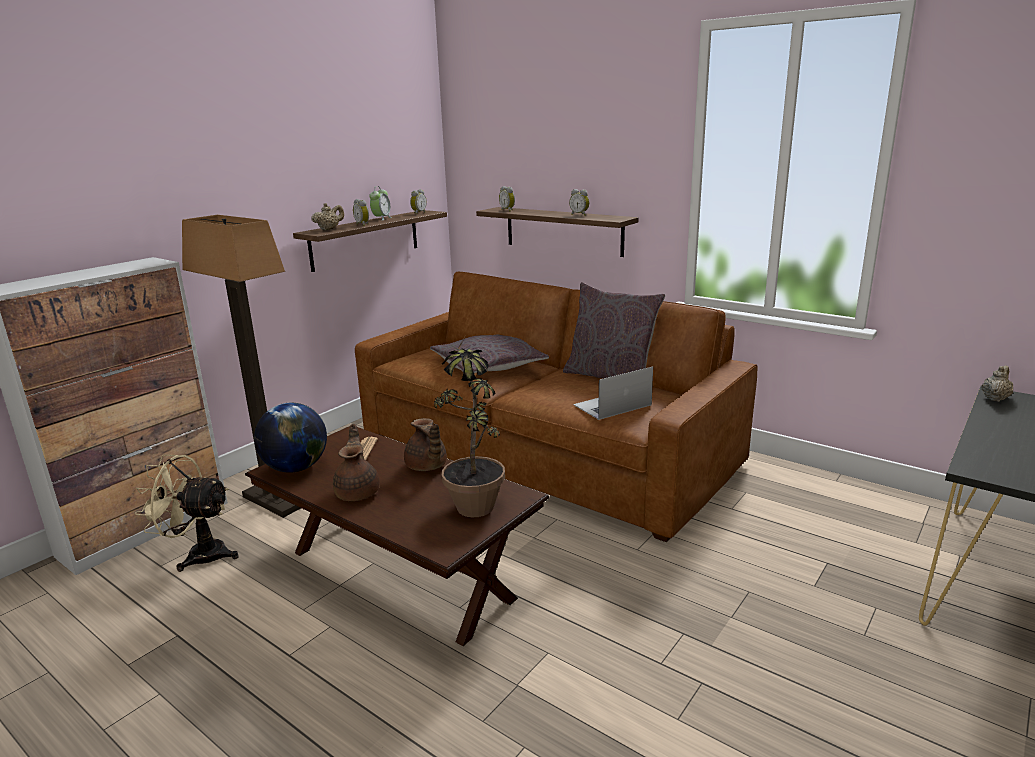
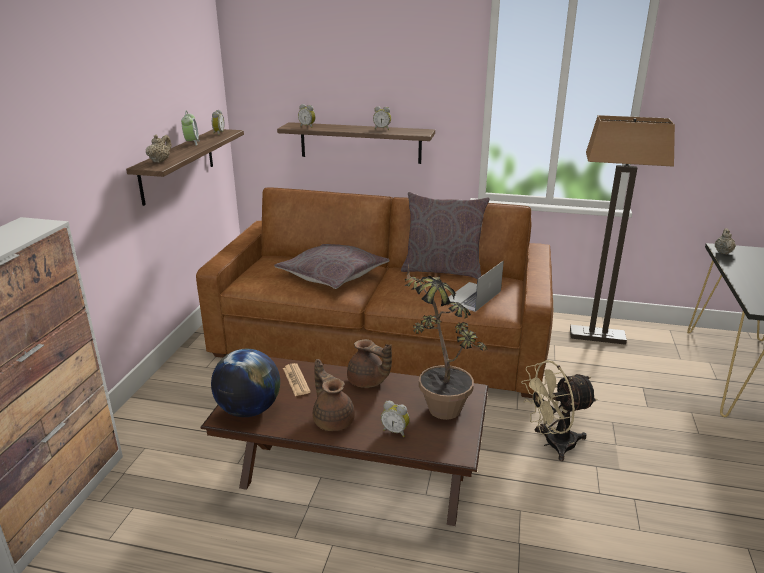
camera: 25 degrees left, 5 degrees up
(198, 555) = (141, 517): beige fan -> beige fan (552, 444)
(274, 501) = (172, 443): floor lamp -> floor lamp (597, 336)
(363, 225) = (187, 152): alarm clock -> alarm clock (395, 431)

